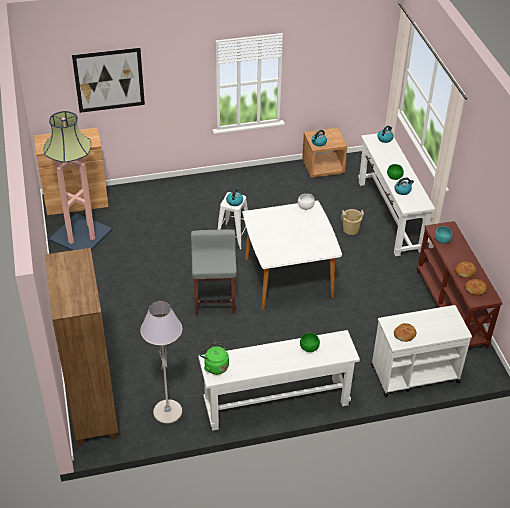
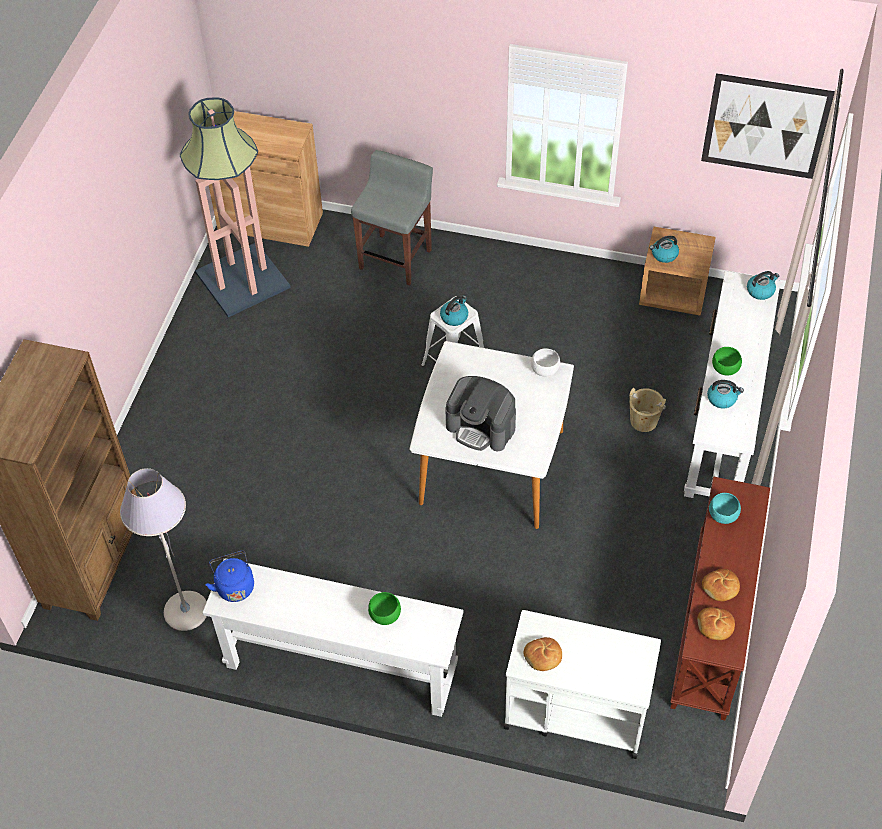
camera: 30 degrees right, 10 degrees up
(109, 80) = (333, 59): picture -> picture (765, 126)
(214, 300) = (360, 461): grey stool -> grey stool (396, 258)
(215, 366) = (234, 585): green kettle -> blue kettle
(292, 243) = (481, 427): none -> coffee machine

